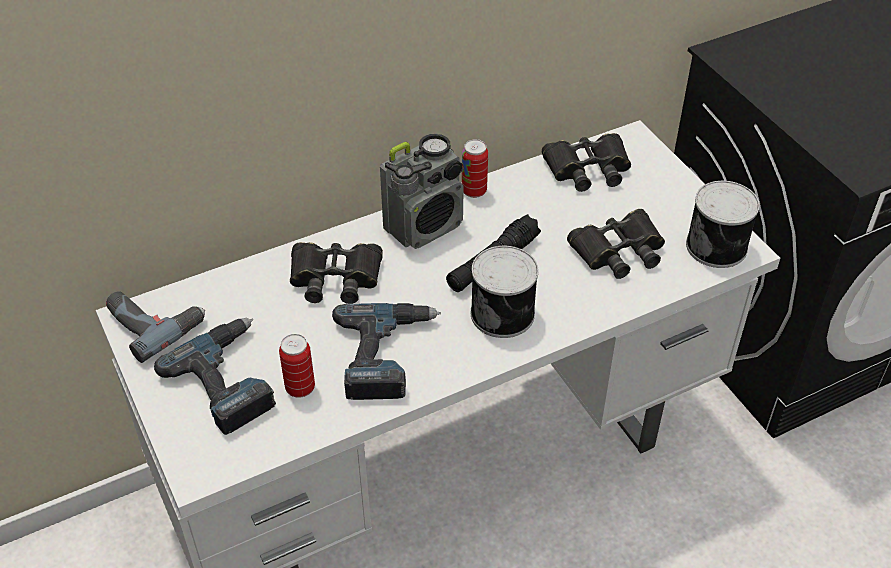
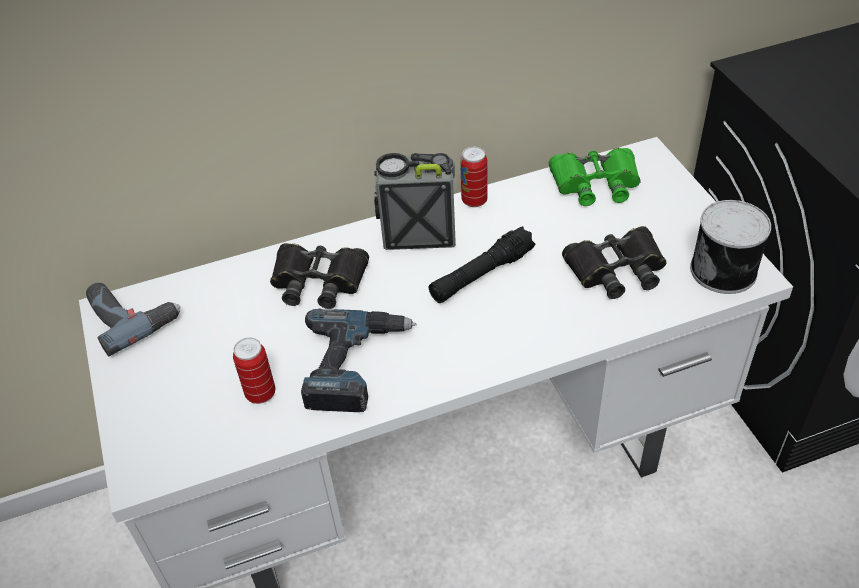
camera: 10 degrees right, 0 degrees up
(230, 380) = (192, 380): power drill -> none
(424, 226) = (418, 234): radio -> radio turned 150 degrees counterclockwise
(504, 313) = (485, 328): can -> none
(587, 168) = (595, 183): black binoculars -> green binoculars

